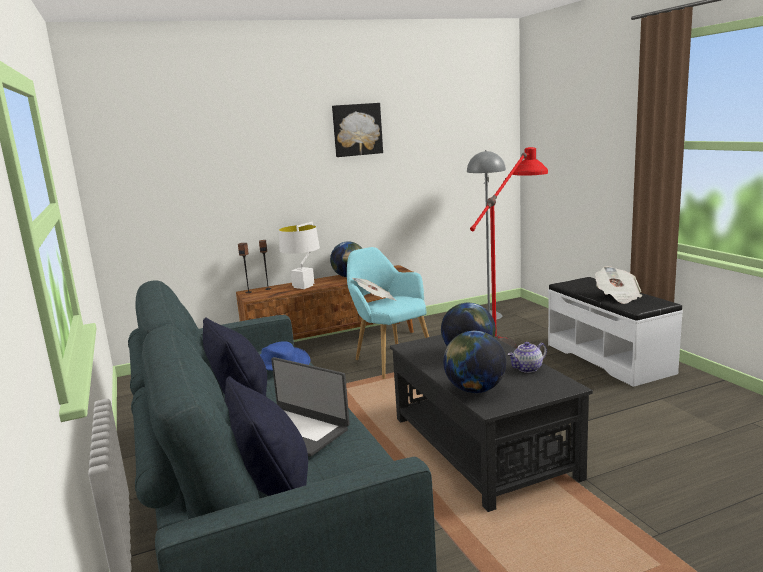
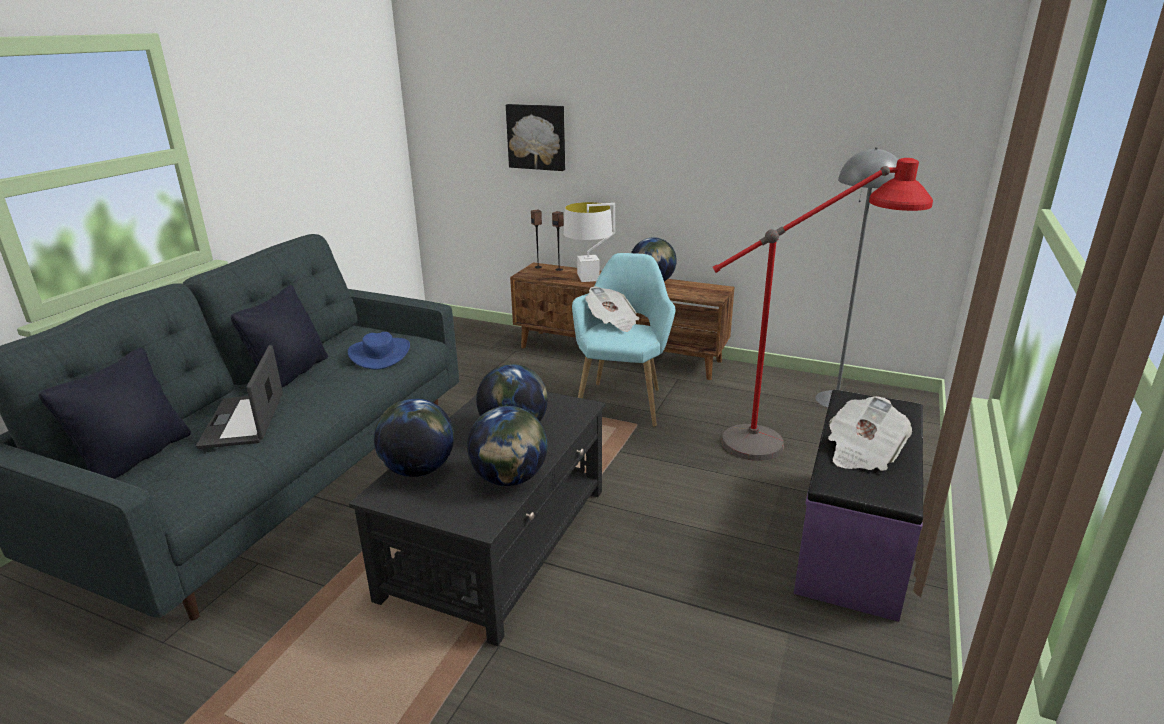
camera: 45 degrees right, 10 degrees up
(357, 129) = (700, 88): picture -> picture (537, 137)
(527, 369) = (509, 479): teapot -> globe
(609, 358) = (855, 539): white bench -> purple bench

